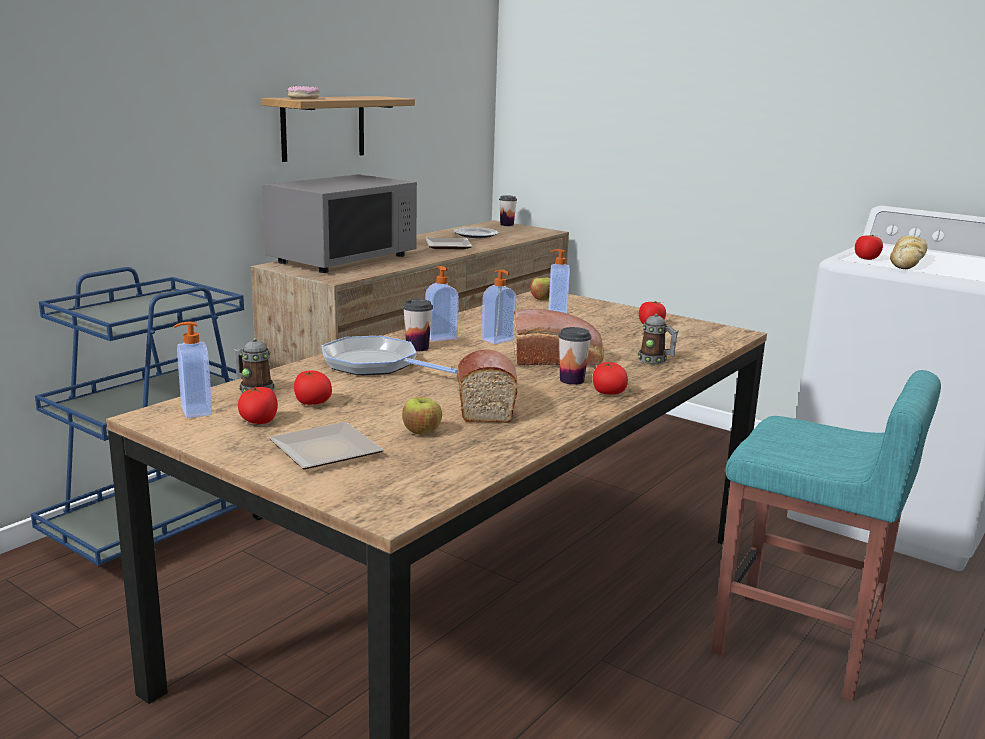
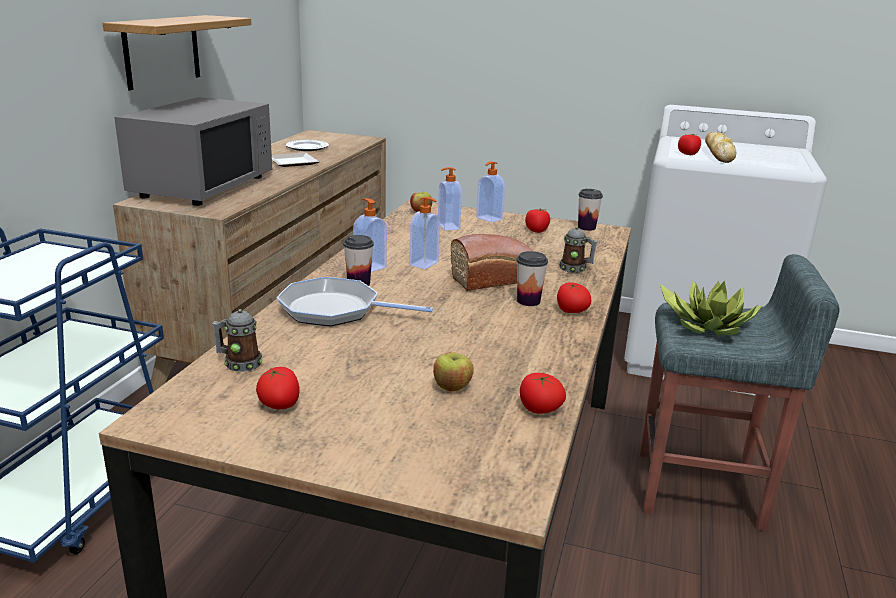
camera: 20 degrees left, 5 degrees up
(195, 411) = (197, 403): soap dispenser -> soap dispenser (488, 218)
(303, 98) = (149, 22): donut -> none
(312, 403) = (314, 370): tomato -> tomato (539, 409)
(330, 451) = (386, 431): plate -> none
(484, 404) = (478, 342): bread -> none
(507, 225) = (325, 134): cup -> cup (586, 227)
(798, 645) = (701, 490): turquoise stool -> grey stool
(801, 440) = (707, 325): none -> potted plant

